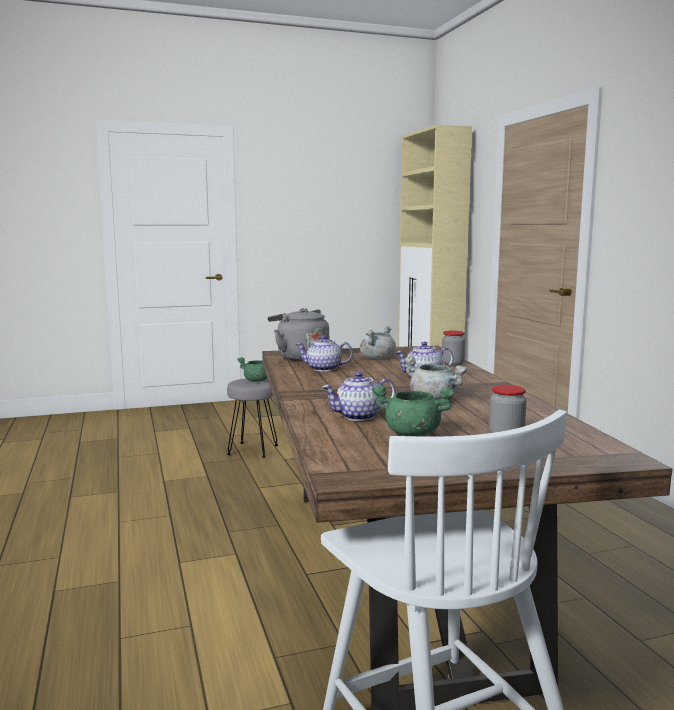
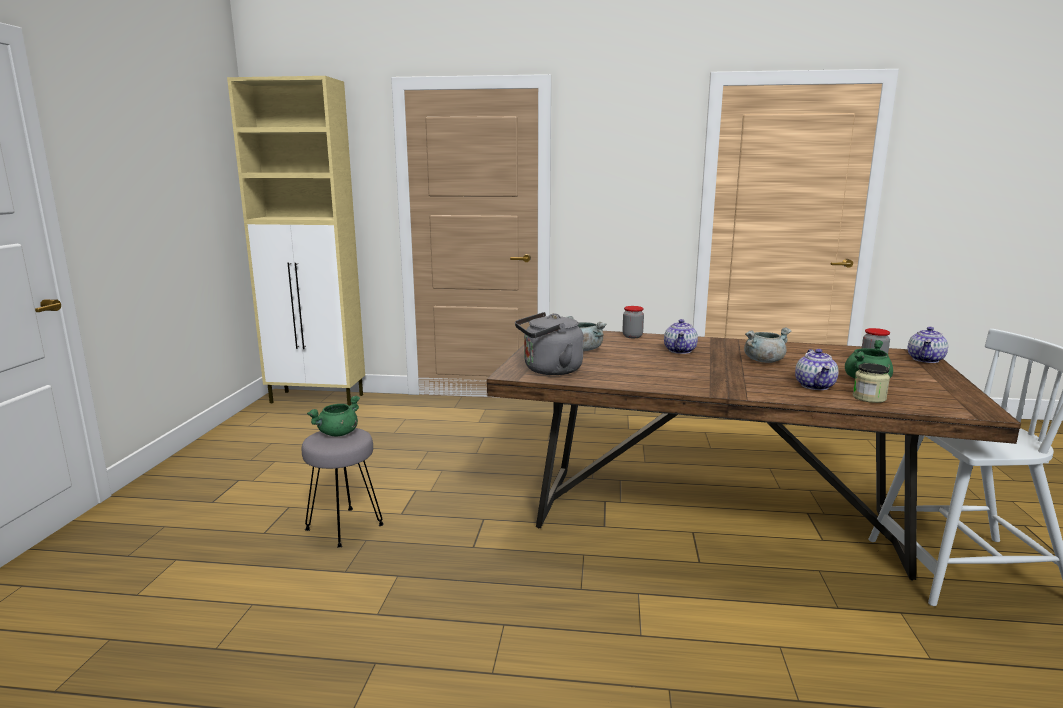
camera: 65 degrees left, 5 degrees up
(323, 369) = (618, 371): teapot -> teapot (926, 360)
(339, 434) = (869, 398): none -> jar

